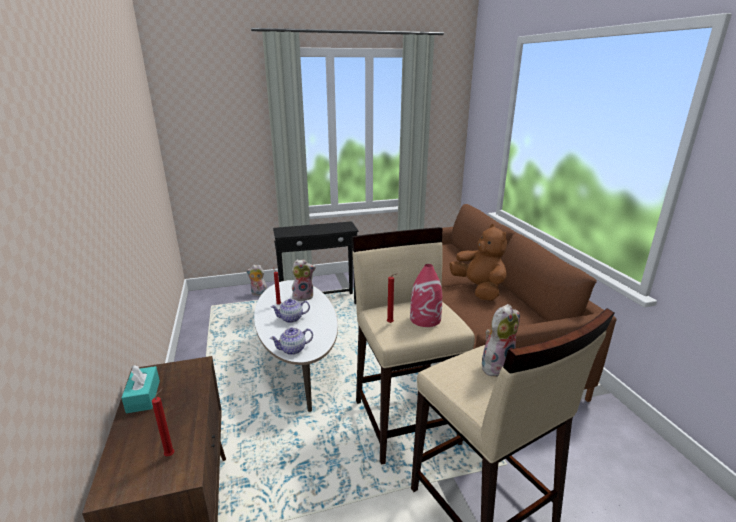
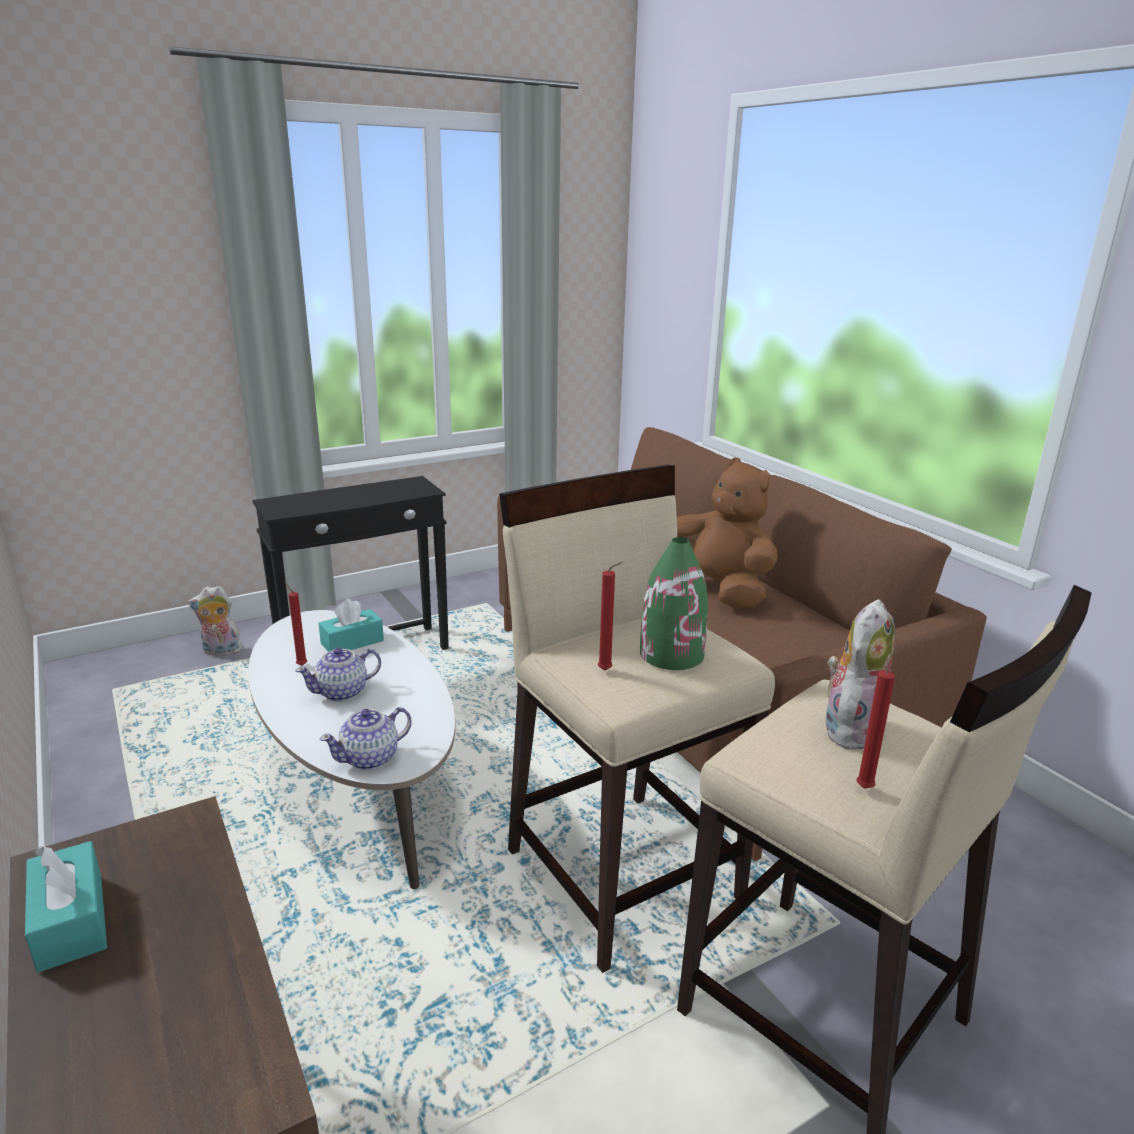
camera: 15 degrees left, 0 degrees up
(171, 454) = (203, 1052): red candle -> red candle (865, 786)
(303, 296) = (352, 642): plush toy -> turquoise tissue box
(425, 319) = (672, 654): red vase -> green vase

